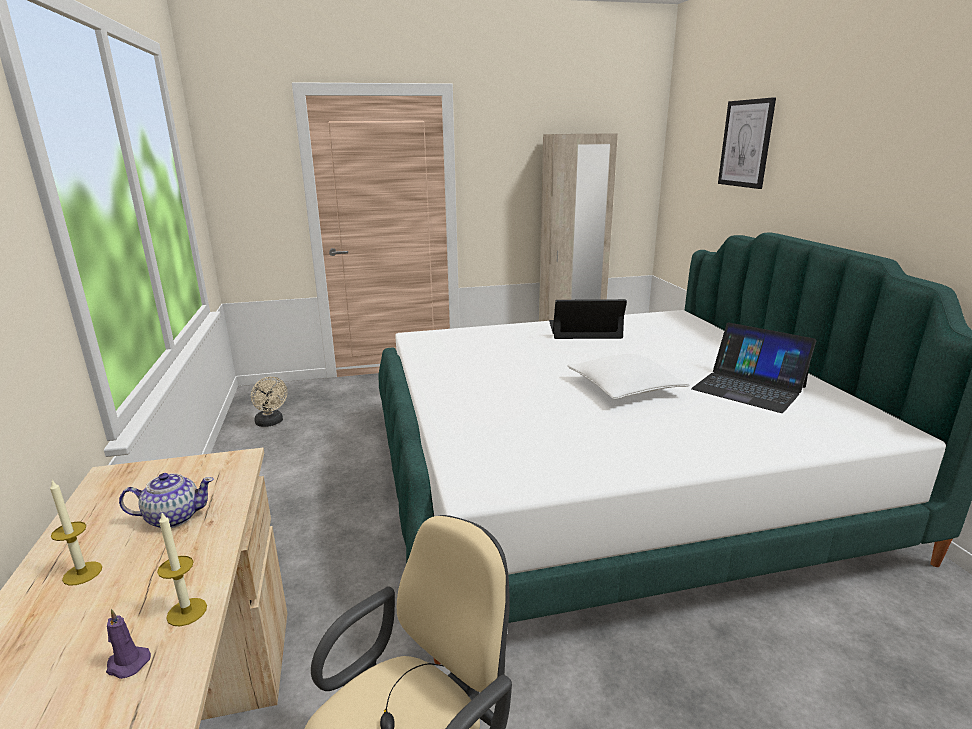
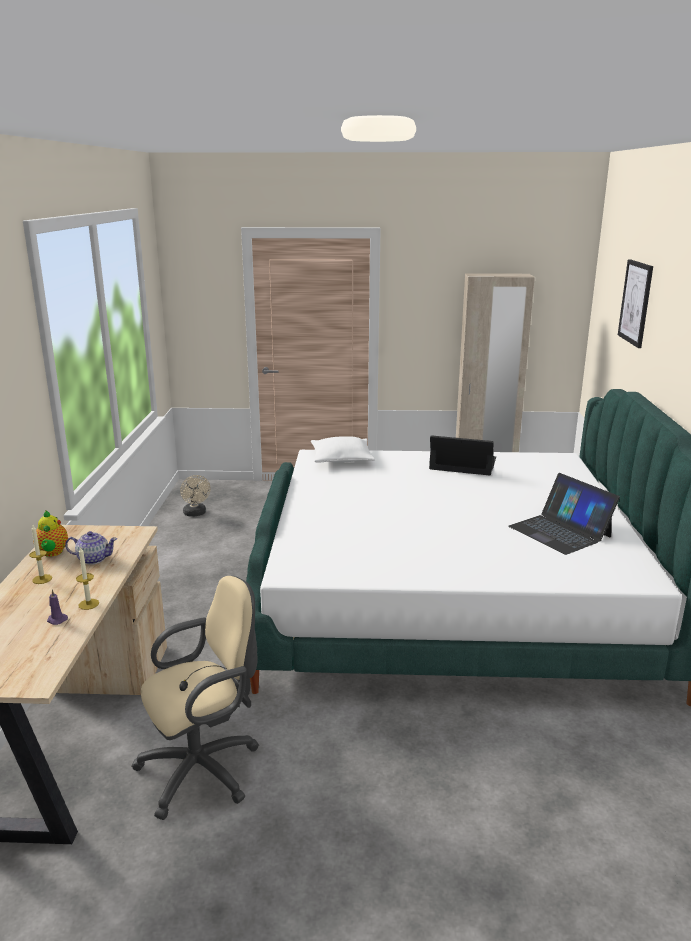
camera: 15 degrees right, 0 degrees up
(95, 518) = (52, 553): none -> teapot
(624, 387) = (453, 518): white pillow -> white pillow (341, 459)

